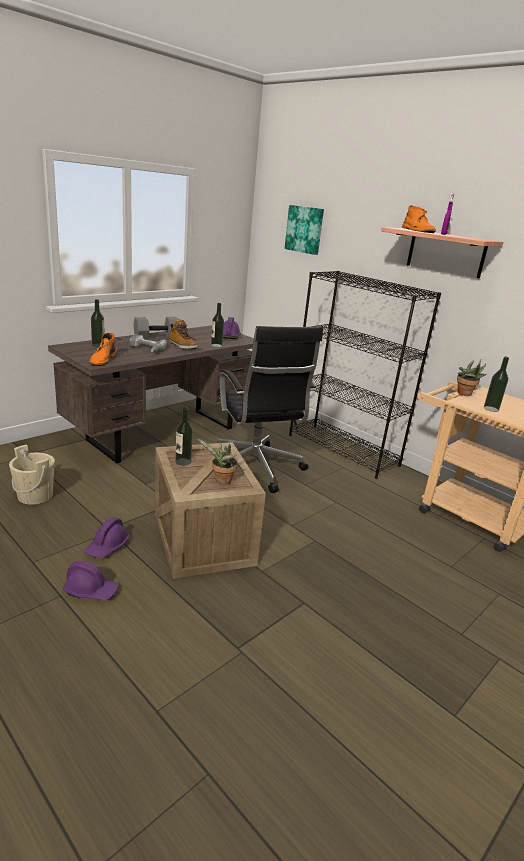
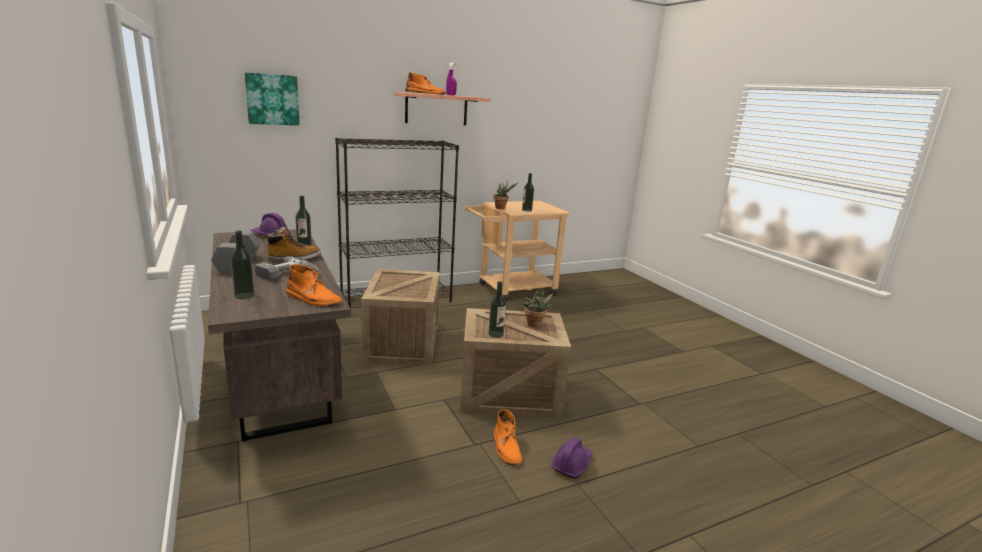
camera: 70 degrees left, 5 degrees down
(35, 495) = (376, 496): beige bucket -> none
(107, 547) = (506, 448): purple hard hat -> orange boot
(255, 469) = (403, 344): black office chair -> crate

